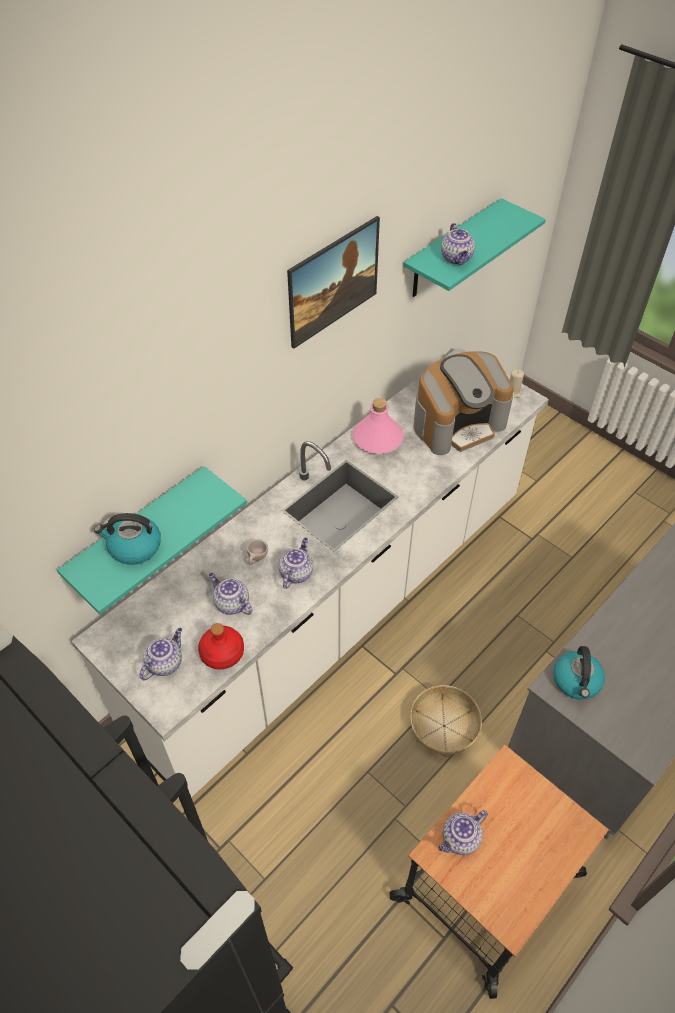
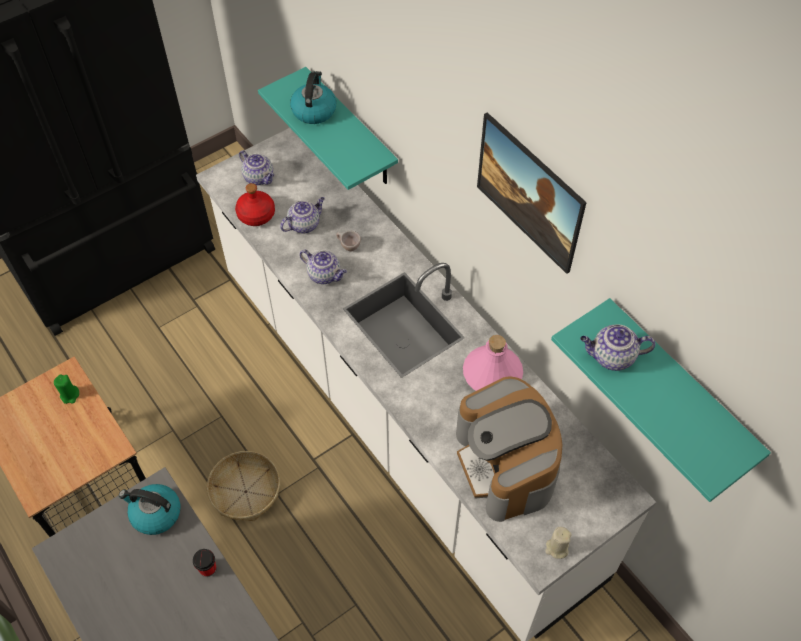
camera: 100 degrees right, 5 degrees up
(460, 839) = (70, 395): teapot -> green candle
(607, 625) = (208, 569): none -> cup

